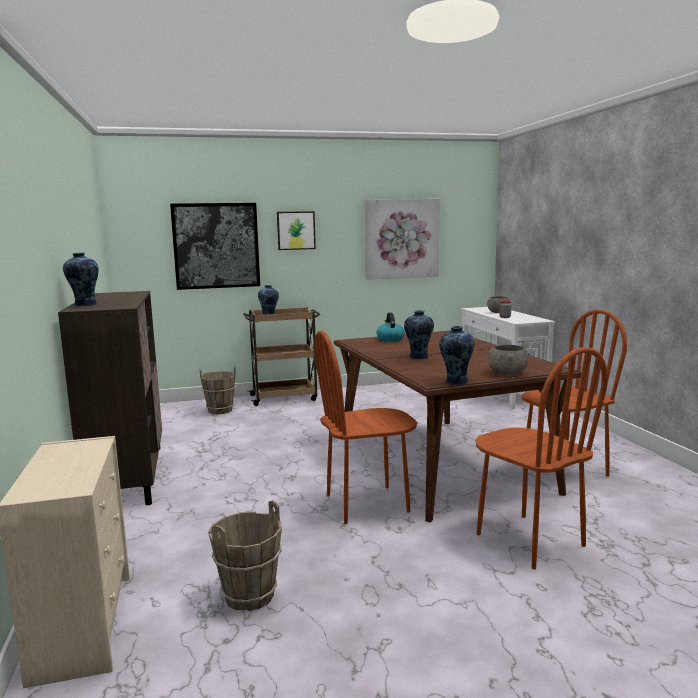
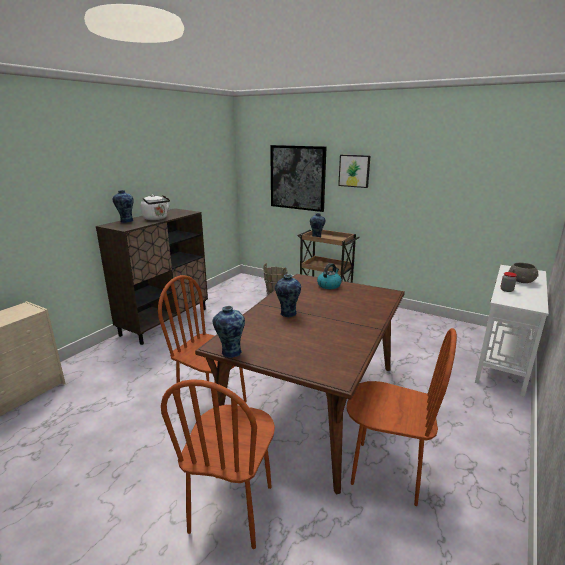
camera: 45 degrees right, 10 degrees up
(120, 299) = (156, 219): none -> white kettle
(249, 596) = (70, 426): brown bucket -> none
(401, 239) = (450, 186): picture -> none
(507, 373) = (286, 362): grey bowl -> none

